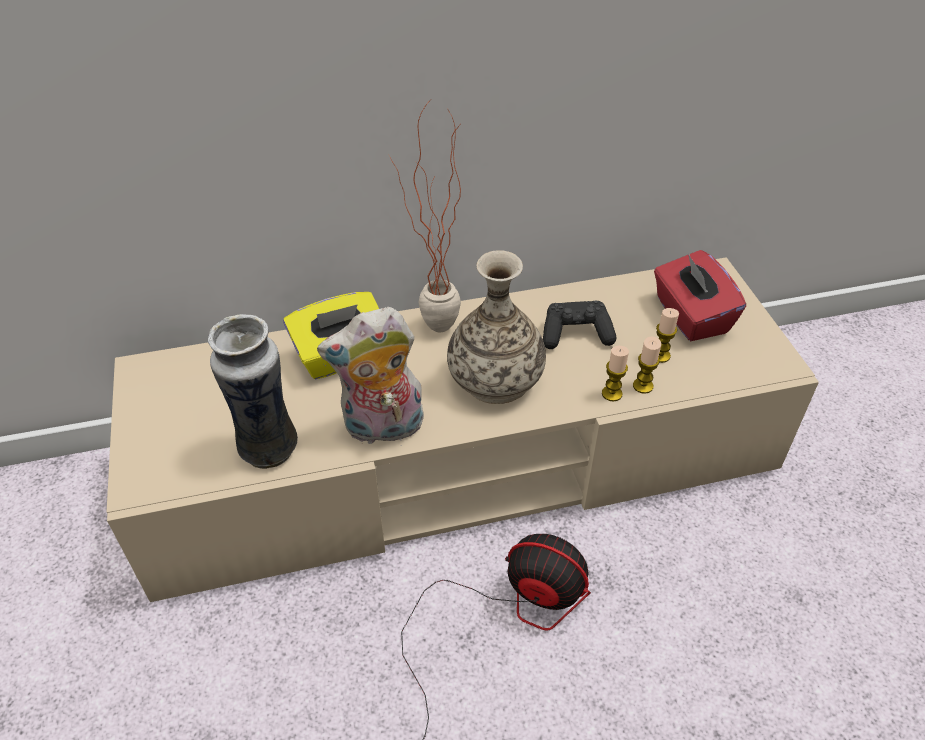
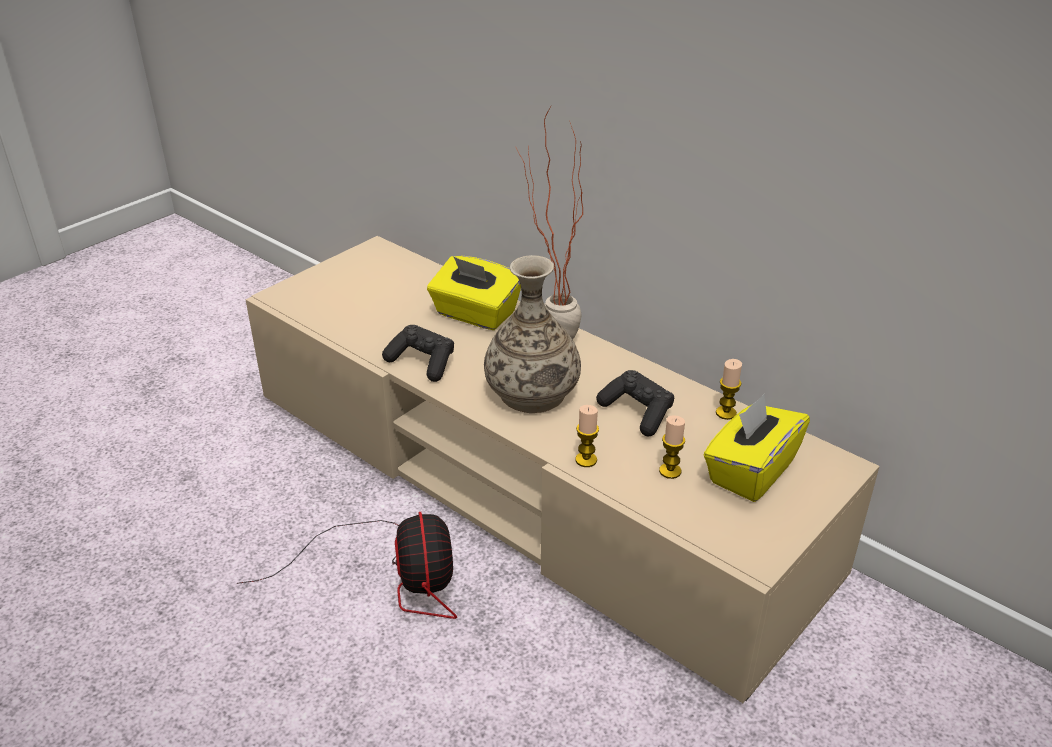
camera: 55 degrees right, 10 degrees down
(268, 448) = (356, 325): vase -> none
(382, 429) = (422, 363): plush toy -> black game controller
(643, 386) = (616, 474): candle -> candle (726, 413)
(690, 316) = (750, 471): red tissue box -> yellow tissue box

